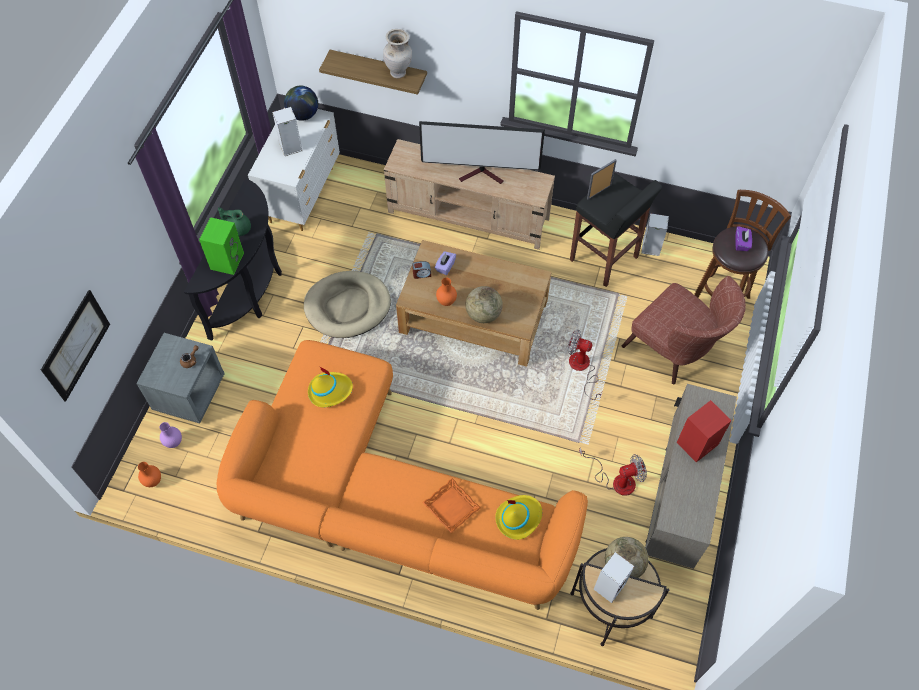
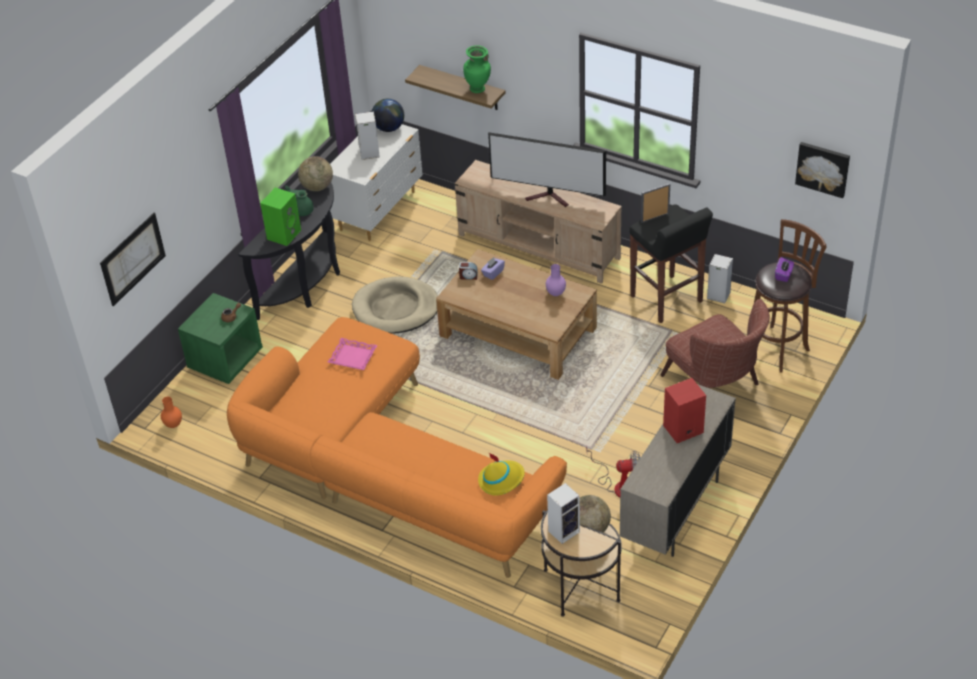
camera: 15 degrees right, 15 degrees down
(174, 442) = (200, 397): purple vase -> purple vase (556, 293)
(189, 392) = (225, 359): grey nightstand -> green nightstand
(330, 390) = (353, 357): yellow hat -> pink tray
(399, 73) = (478, 89): beige vase -> green vase
(446, 301) = (485, 301): orange vase -> none
(451, 507) = (439, 463): orange tray -> none
(483, 314) = (518, 316): globe -> globe (317, 187)
(582, 369) = (614, 389): fan -> none
(778, 134) = (823, 168): none -> picture

